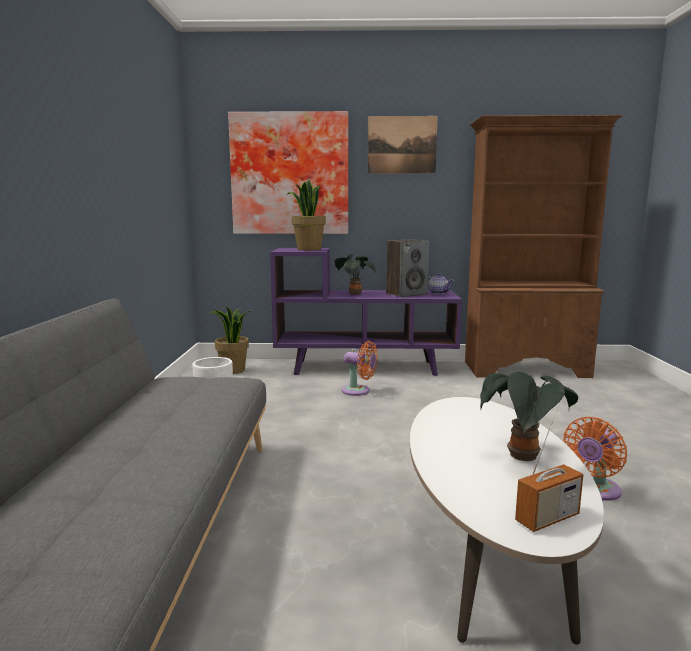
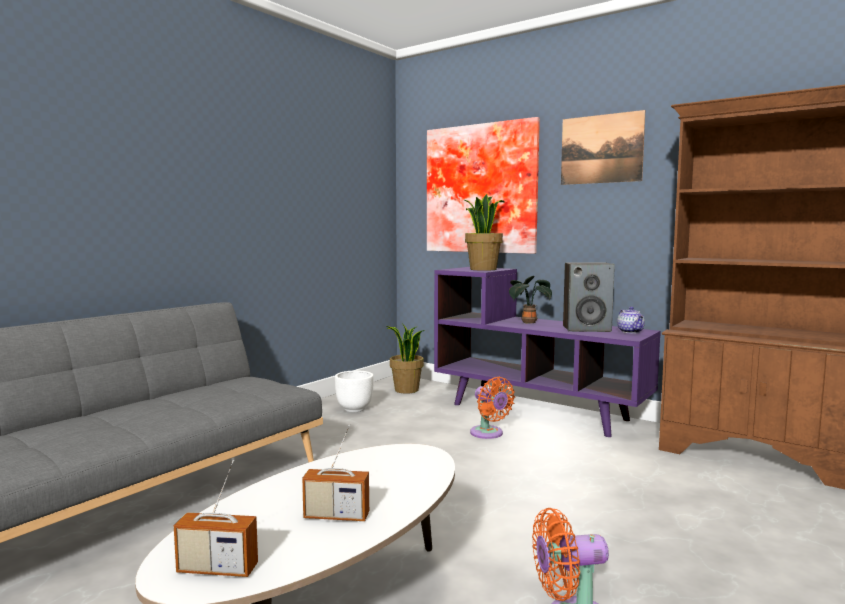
camera: 35 degrees right, 5 degrees down
(523, 458) = (336, 516): potted plant -> radio

